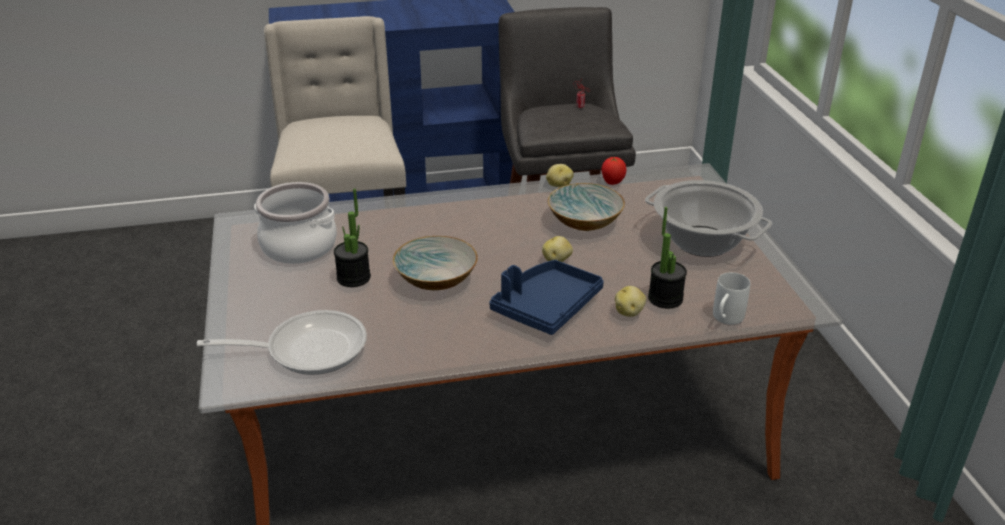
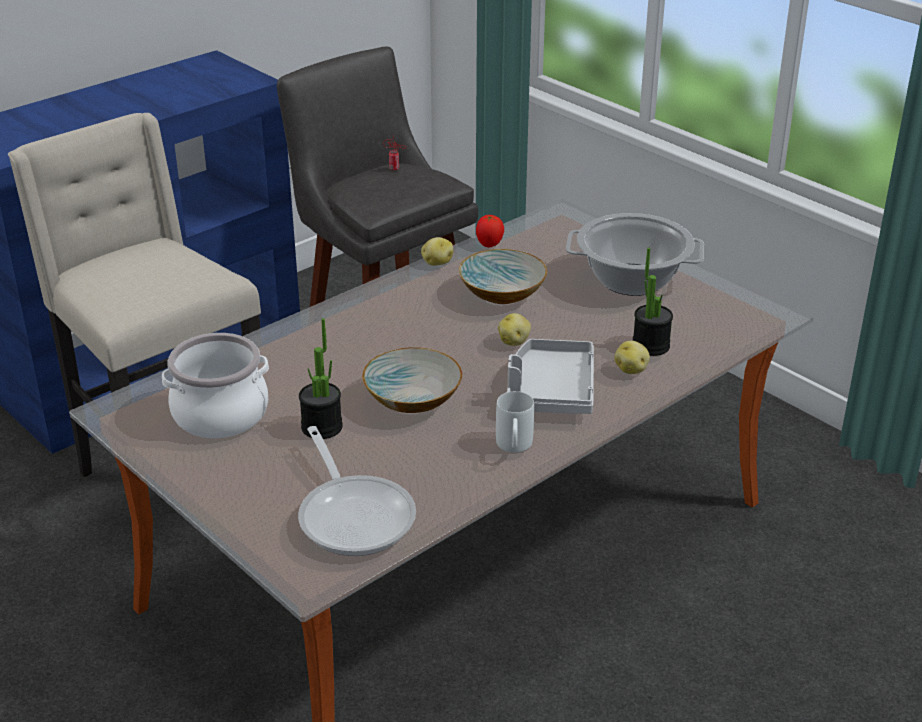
camera: 30 degrees left, 0 degrees up
(308, 349) = (354, 515): frying pan -> frying pan turned 105 degrees clockwise
(546, 307) = (550, 390): blue tray -> grey tray
(725, 319) = (720, 348): white mug -> white mug (514, 447)

